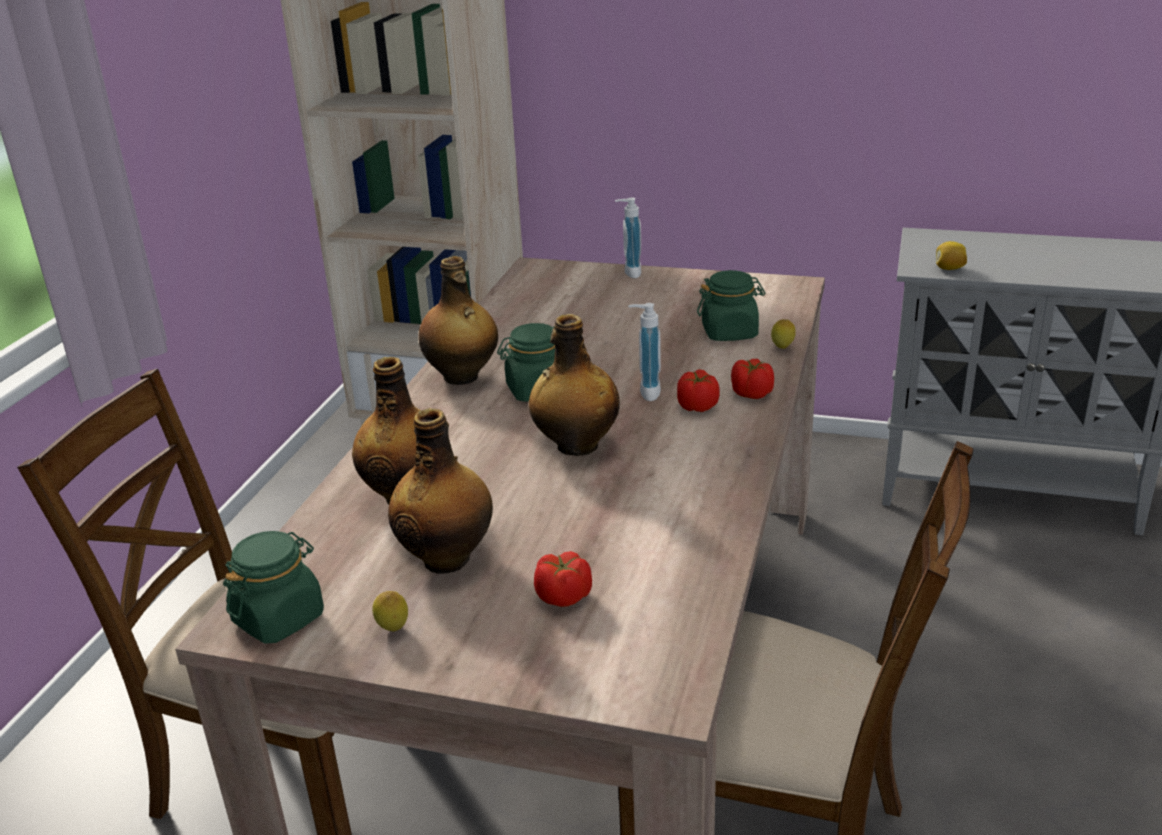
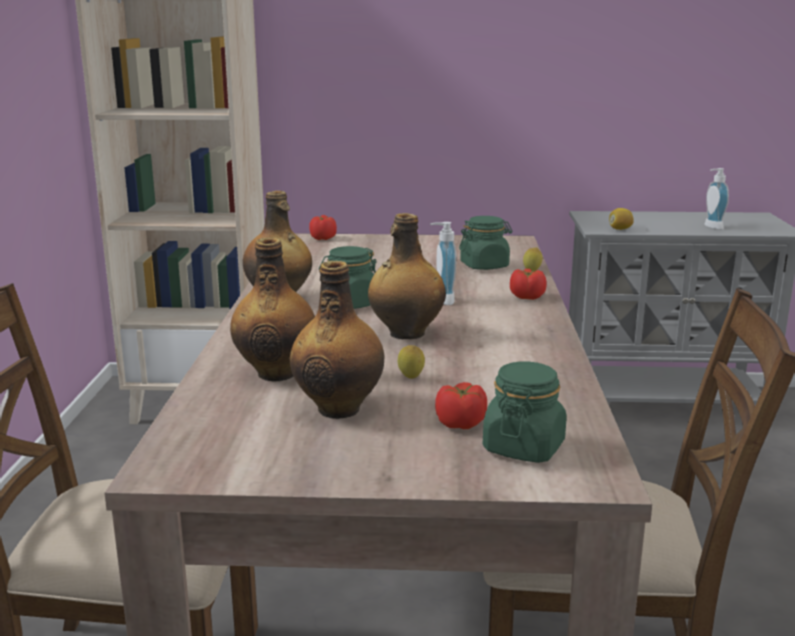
camera: 15 degrees left, 10 degrees down
(279, 618) = (202, 461): green jar -> green jar (523, 447)
(393, 630) = (319, 459): lemon -> lemon (411, 378)
(629, 273) = (380, 238): soap dispenser -> soap dispenser (711, 227)
(697, 406) = (489, 306): tomato -> tomato (323, 238)

